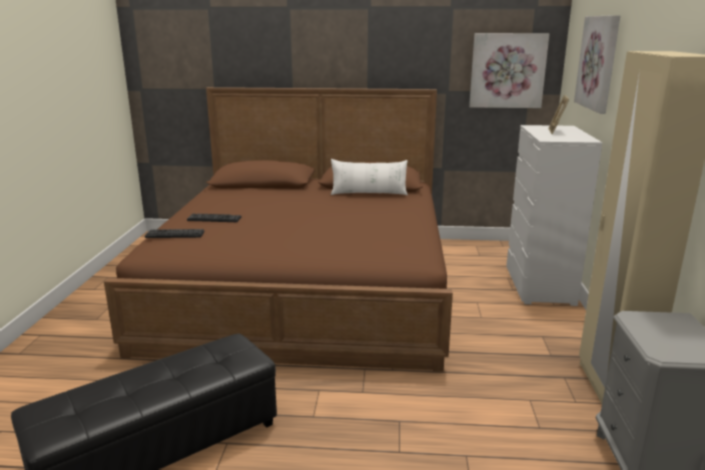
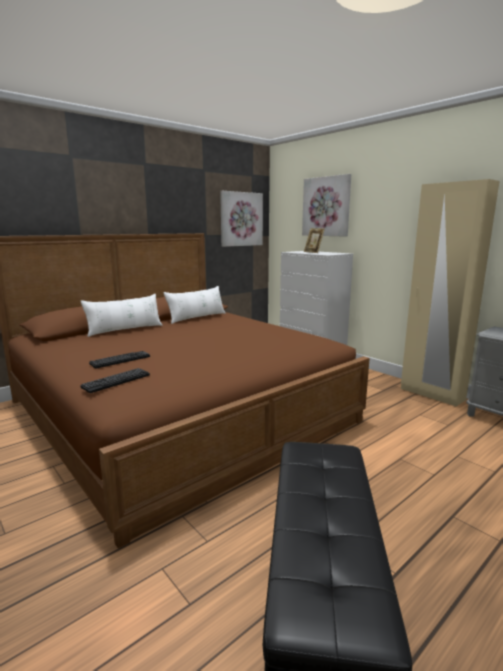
camera: 45 degrees left, 5 degrees down
(282, 192) = (125, 330): none -> white pillow

